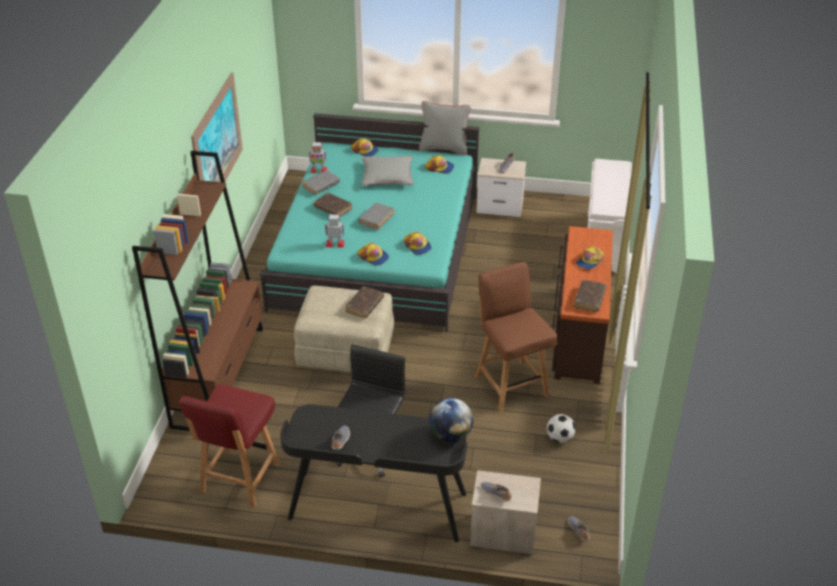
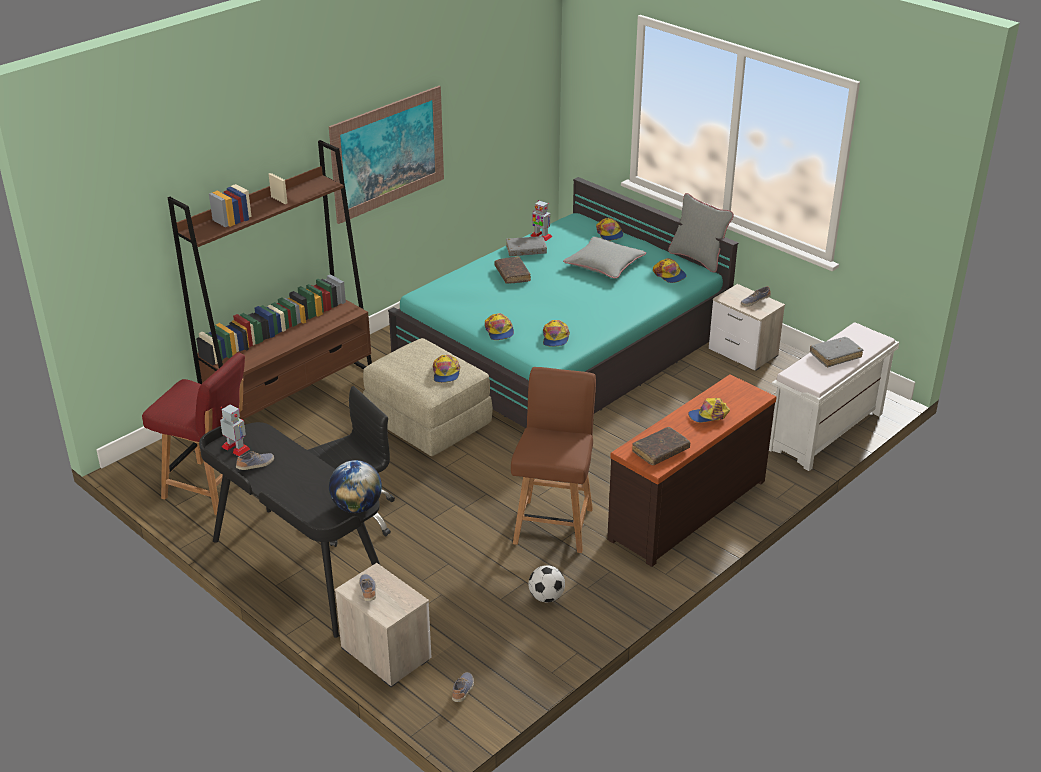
camera: 35 degrees right, 5 degrees down
(239, 480) = (210, 488): red chair -> red chair turned 120 degrees counterclockwise
(335, 244) = (476, 306): toy robot -> toy robot (236, 448)
(364, 305) = (446, 373): brown book -> cap
(376, 219) = (543, 299): grey book -> grey book (835, 356)

